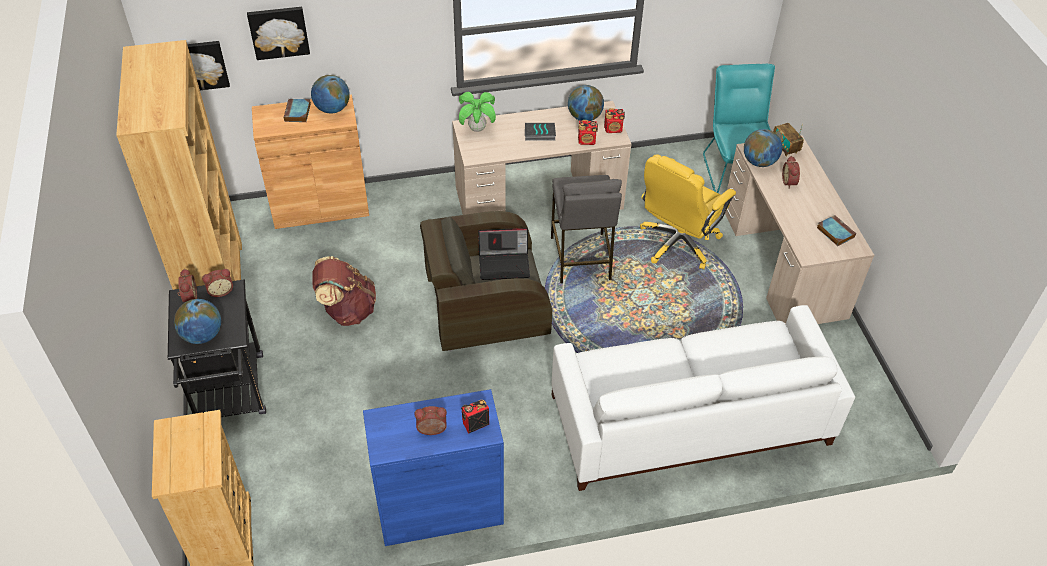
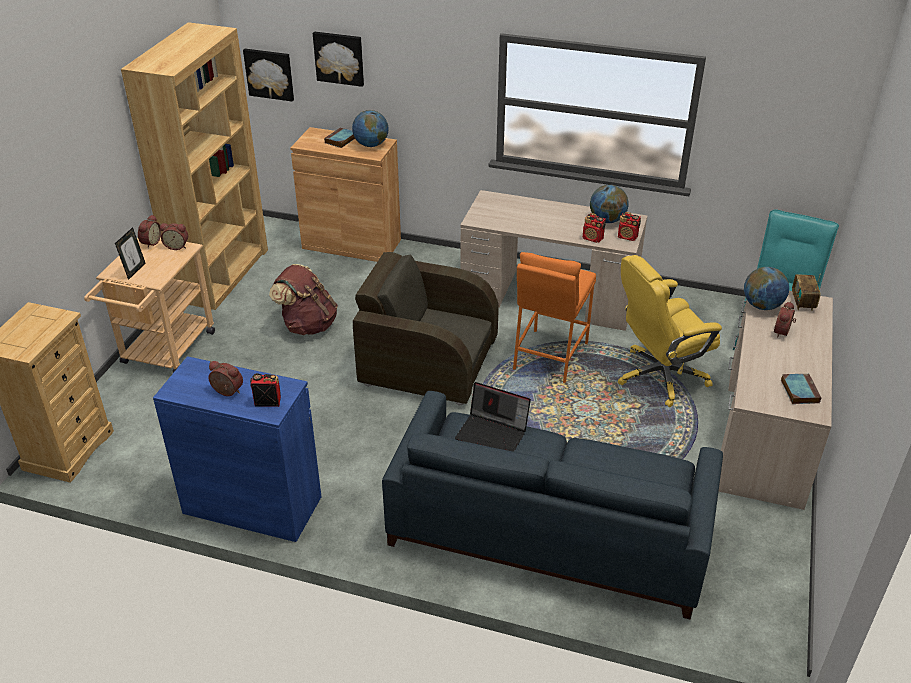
camera: 30 degrees right, 10 degrees down
(202, 335) = (134, 271): globe -> picture frame
(230, 396) = (164, 352): black cart -> beige cart
(477, 129) = (497, 201): potted plant -> none
(505, 264) = (455, 325): laptop -> laptop (493, 433)
(539, 134) = (551, 221): book -> none
(580, 258) = (549, 356): grey stool -> orange stool
(688, 418) = (548, 529): white sofa -> blue sofa

